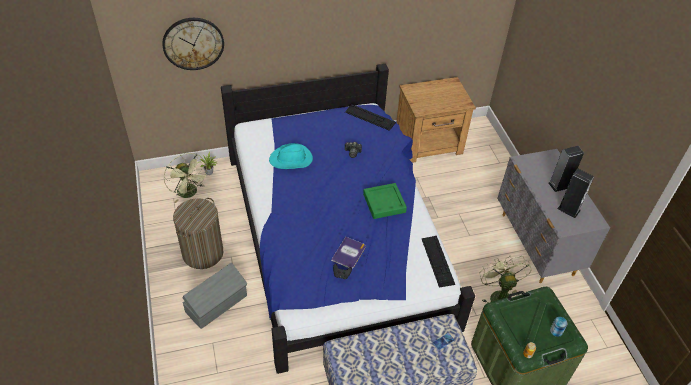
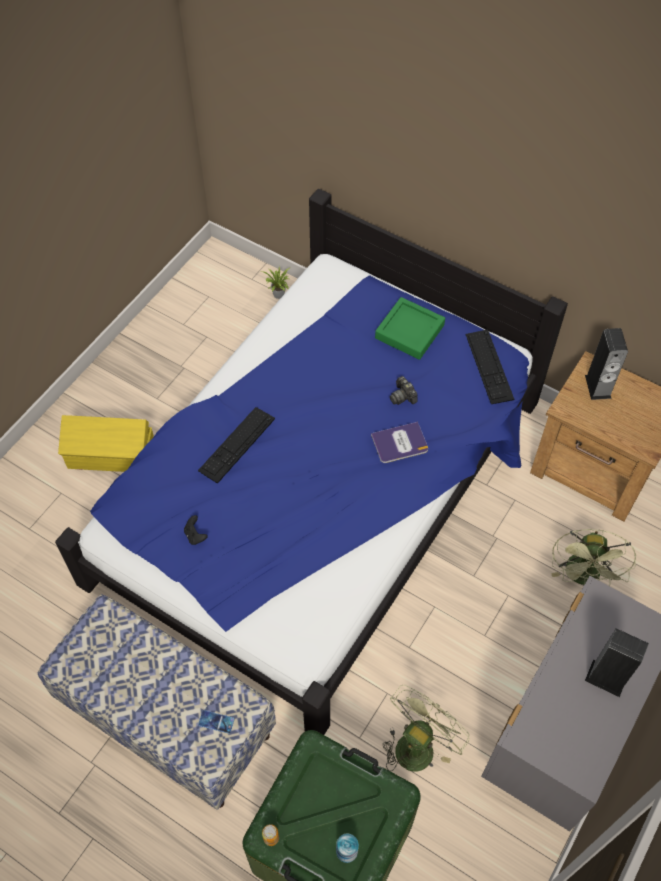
camera: 50 degrees right, 10 degrees up
(190, 193) = (230, 304): green fan -> green fan (583, 577)
(193, 43) = (292, 107): wall clock -> none
(203, 253) = (164, 385): laundry basket -> none
(217, 304) = (112, 456): grey storage box -> yellow storage box
(291, 159) = (321, 347): turquoise hat -> none
(348, 253) = (235, 517): book -> book (399, 443)
(384, 203) = (354, 493): green tray -> green tray (409, 332)
(437, 261) = (326, 623): keyboard -> keyboard (237, 444)
(568, 209) = (569, 722): speaker -> speaker (598, 386)

